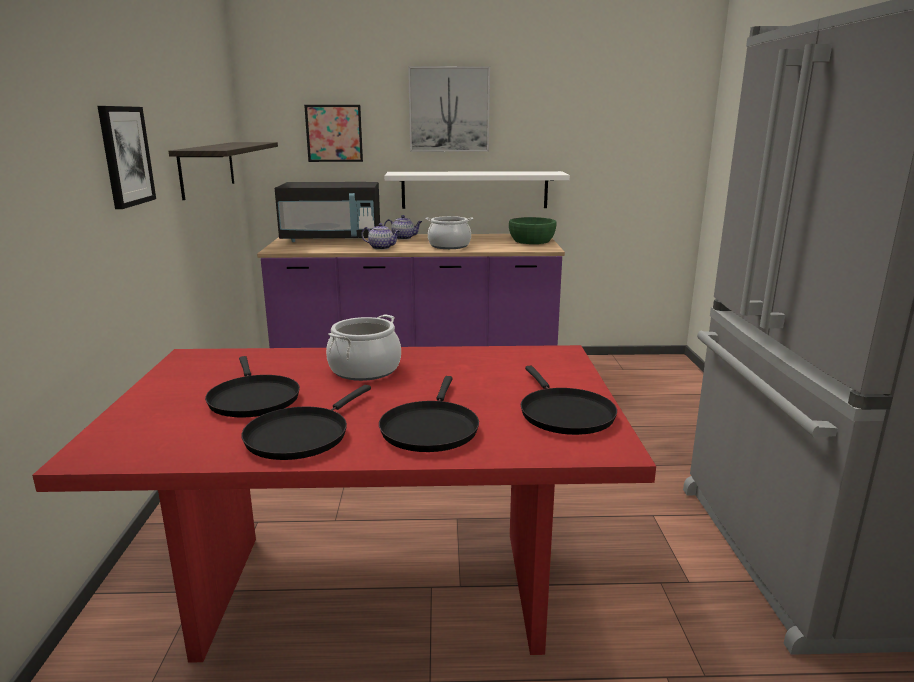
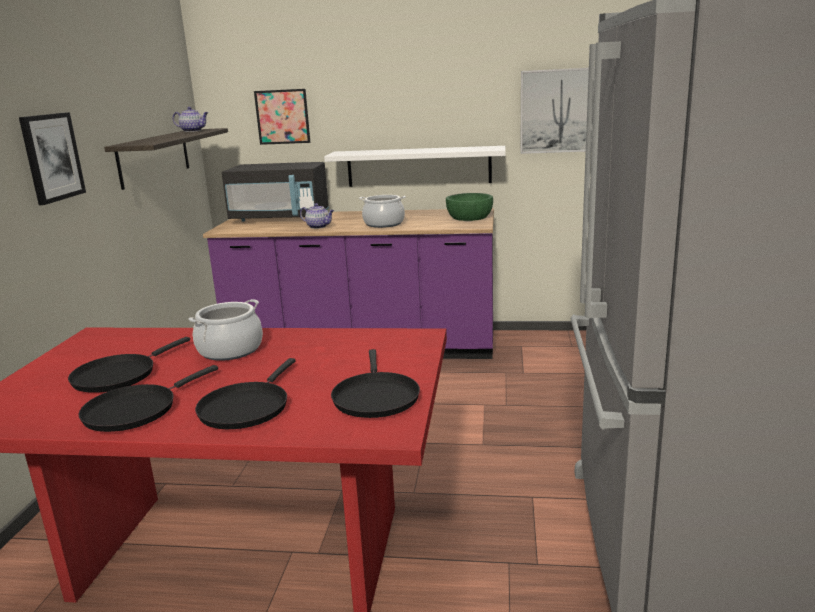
camera: 10 degrees right, 0 degrees up
(252, 399) = (118, 375): black frying pan -> black frying pan turned 45 degrees clockwise
(404, 238) = (348, 215): teapot -> teapot (193, 131)
(449, 109) = (390, 89): picture -> picture (561, 111)

